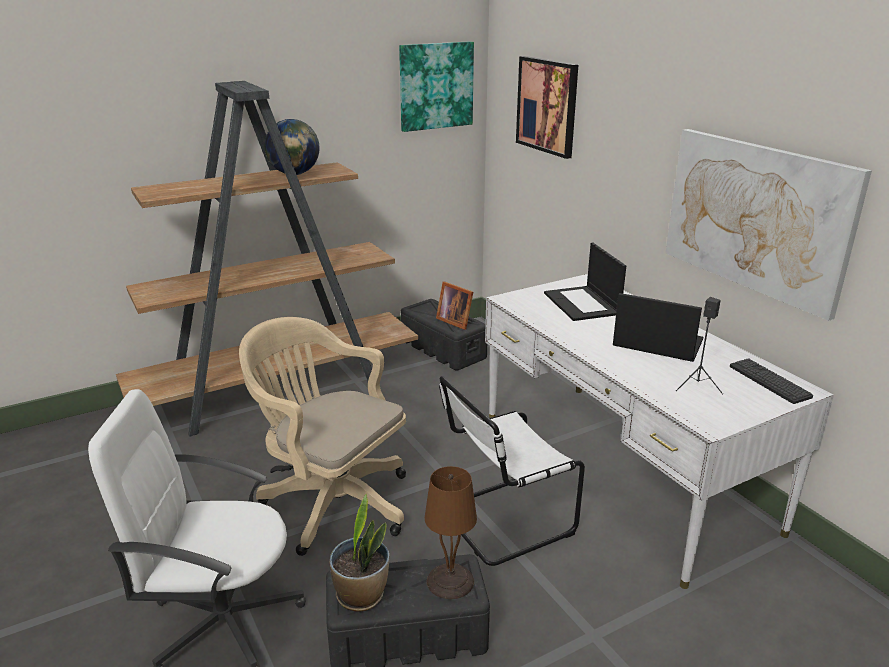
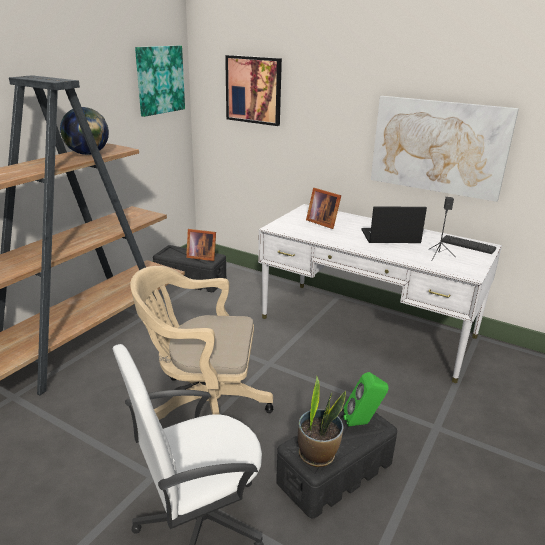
camera: 30 degrees left, 0 degrees up
(450, 582) = (363, 423): brown table lamp -> green speaker
(501, 522) = (328, 380): white chair -> none
(582, 304) = (322, 222): laptop -> picture frame

